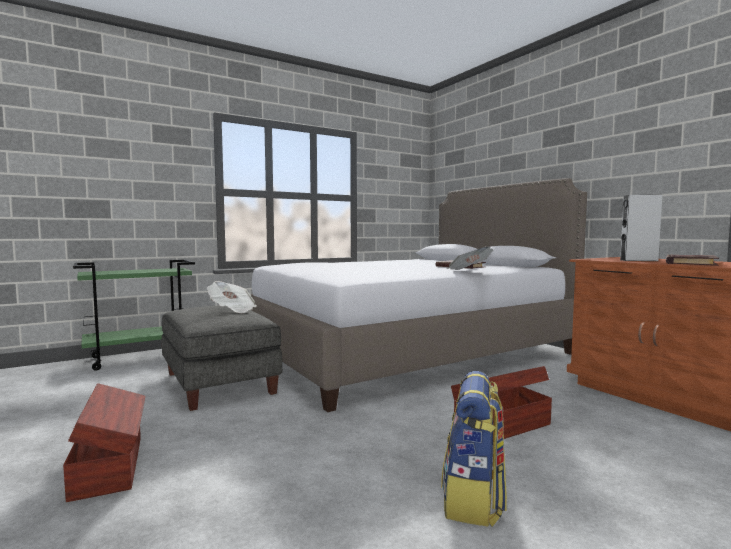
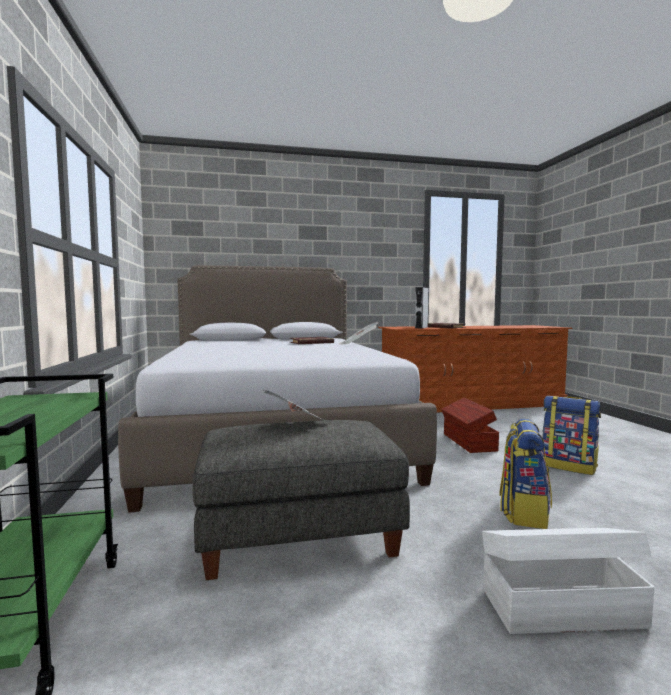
camera: 70 degrees left, 0 degrees up
(110, 465) = (559, 606): brown storage box -> white storage box
(278, 457) = (523, 512): none -> backpack

